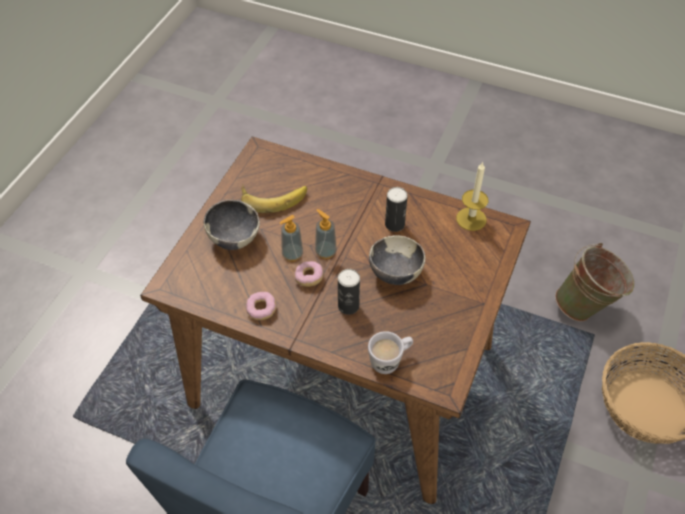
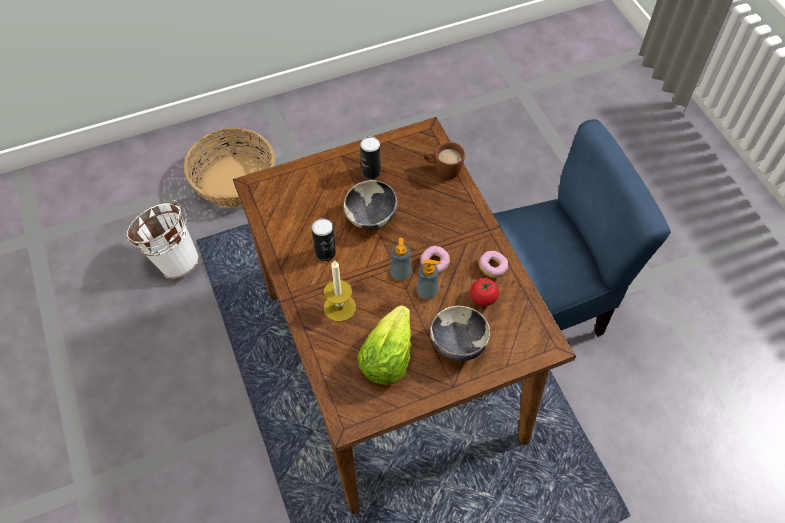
camera: 135 degrees left, 5 degrees up
(247, 282) = (483, 297): none -> tomato
(273, 196) = (387, 358): banana -> lettuce
(348, 306) = (429, 222): can -> can (371, 172)
(390, 361) = (442, 170): white mug -> brown mug
(471, 219) = (268, 212): candle -> candle (339, 307)
(586, 307) = (172, 259): green bucket -> white bucket

